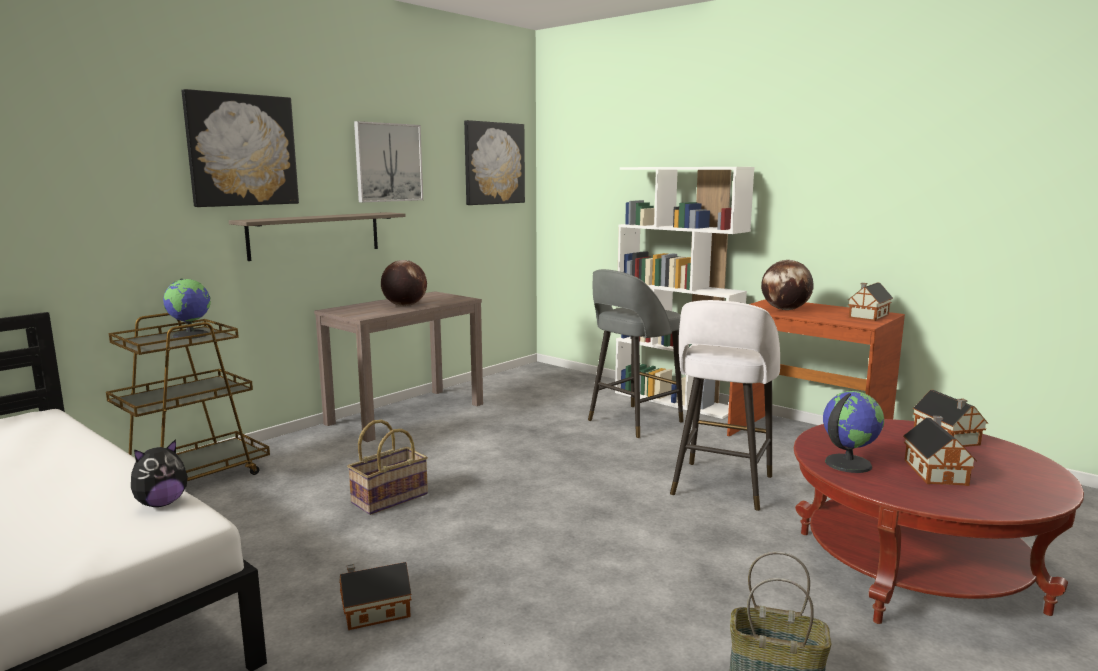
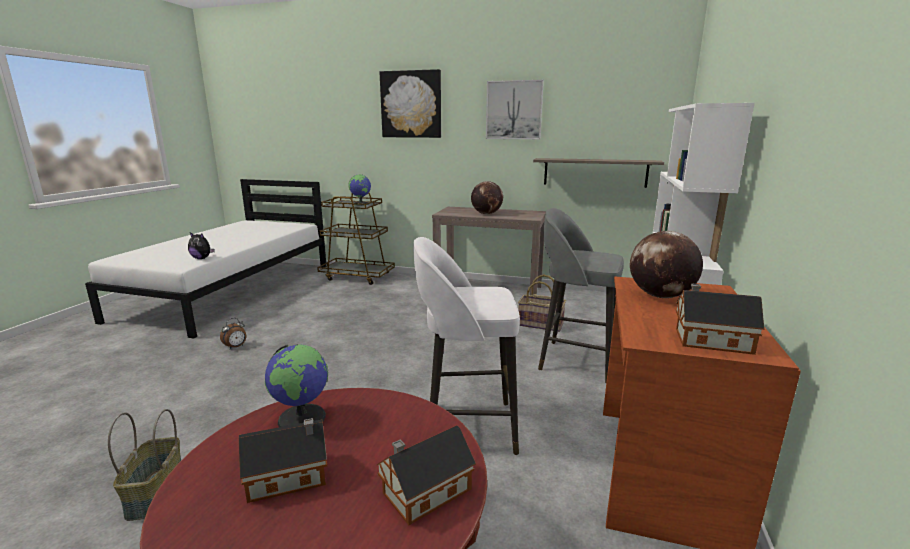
camera: 65 degrees right, 5 degrees up
(315, 235) = (453, 159): shelf -> shelf (595, 172)
(373, 612) = (236, 347): toy house -> alarm clock
(389, 498) = (362, 317): basket -> basket (541, 324)
(494, 163) = (628, 109): picture -> none

